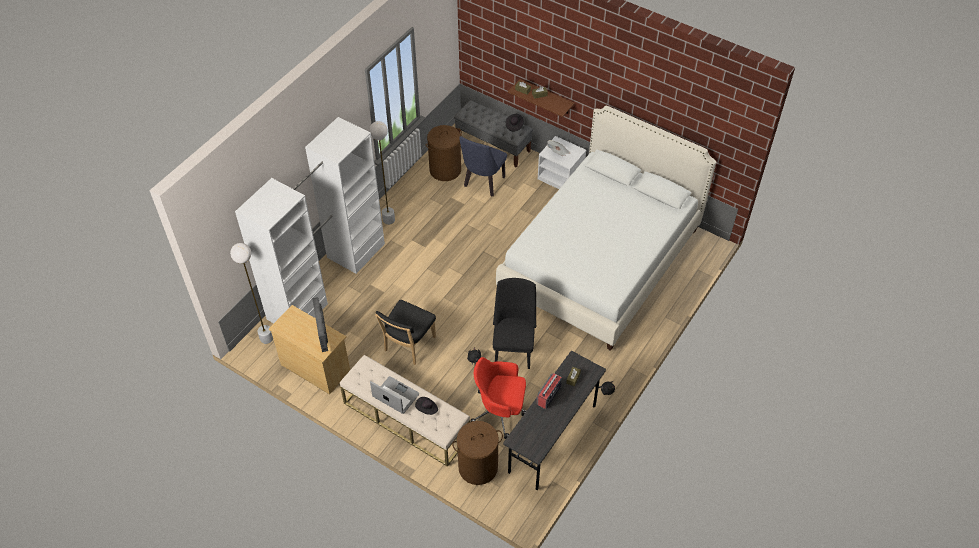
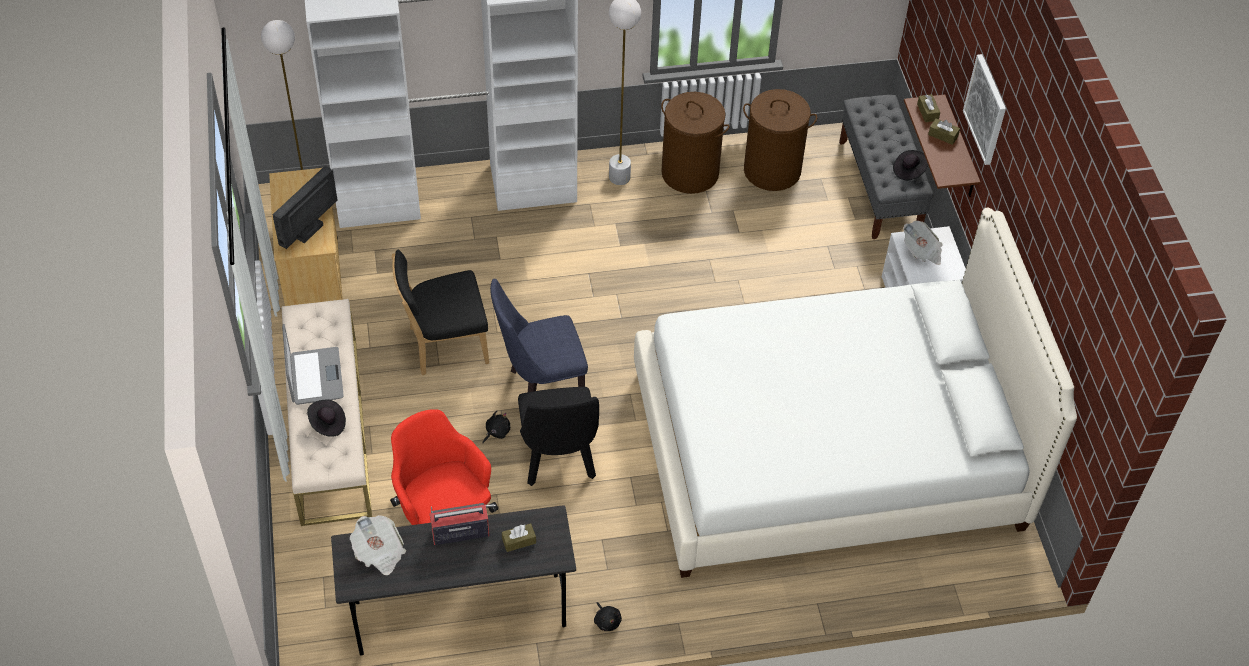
camera: 45 degrees right, 0 degrees up
(478, 467) = (332, 561): brown laundry basket -> brown laundry basket (690, 173)
(483, 184) = (798, 226): blue chair -> blue chair (540, 389)
(513, 350) = (559, 463): black chair -> black chair turned 120 degrees clockwise
(529, 431) = (379, 552): none -> newspaper
(564, 68) = (986, 109): none -> picture

